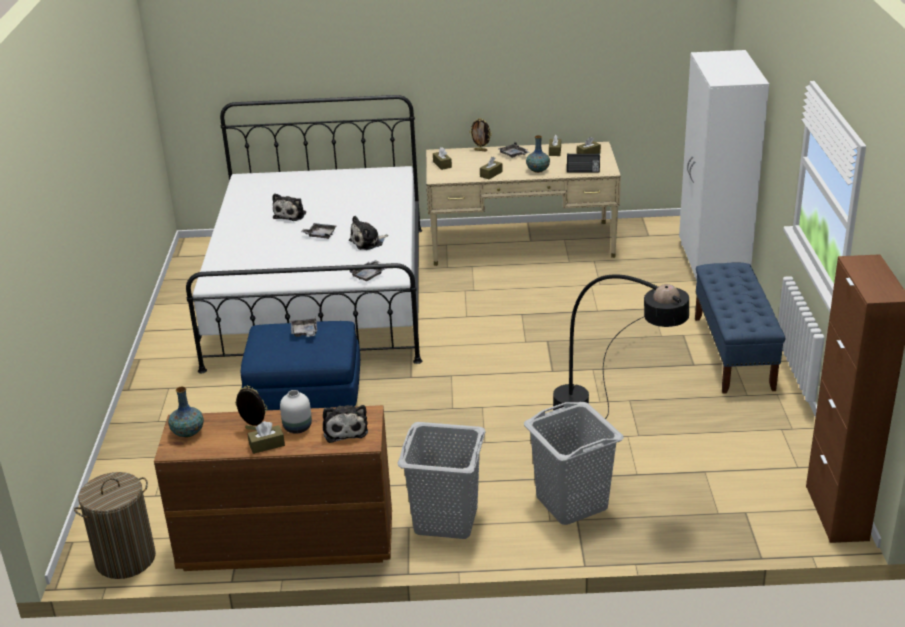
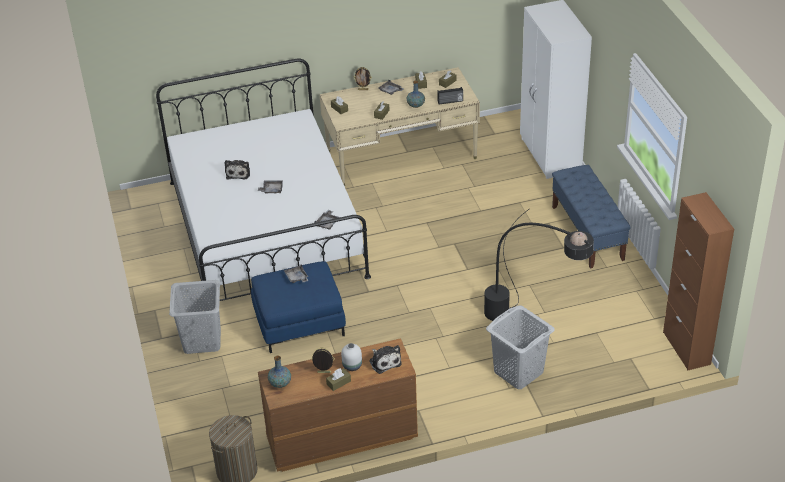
camera: 15 degrees left, 10 degrees up
(368, 242) = (312, 192): plush toy -> none
(446, 520) = (441, 400): grey laundry basket -> grey laundry basket (202, 341)

